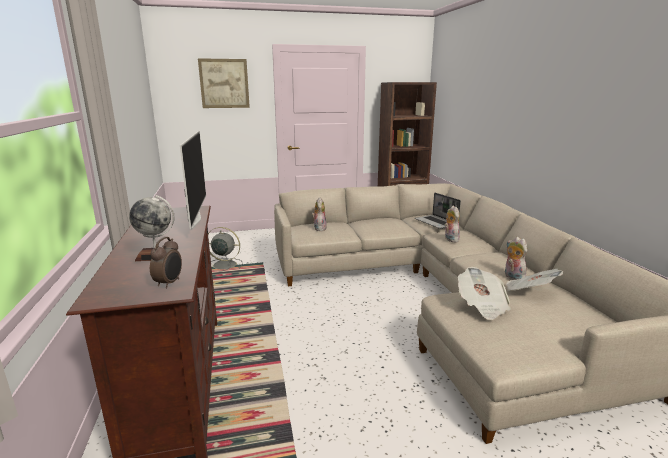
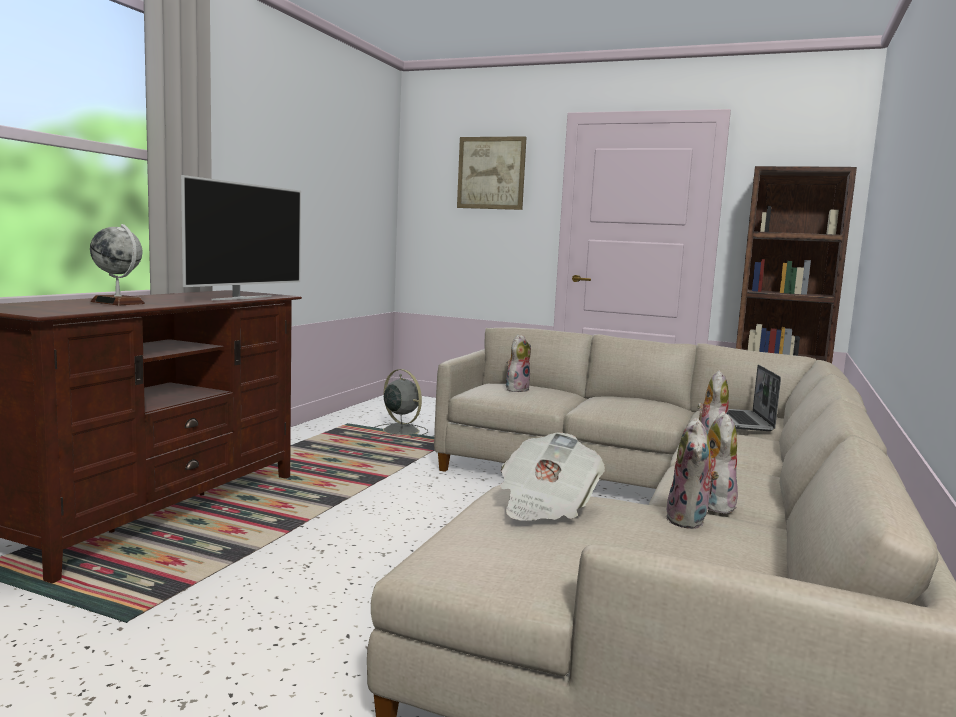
camera: 35 degrees right, 10 degrees down
(169, 283) = (59, 310): alarm clock -> none
(529, 291) = (689, 521): newspaper -> plush toy

